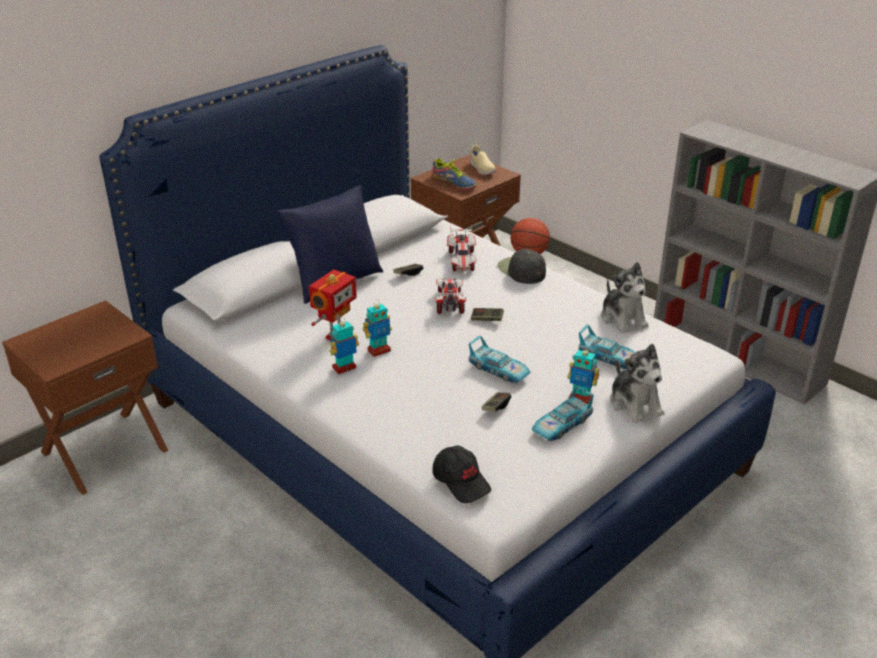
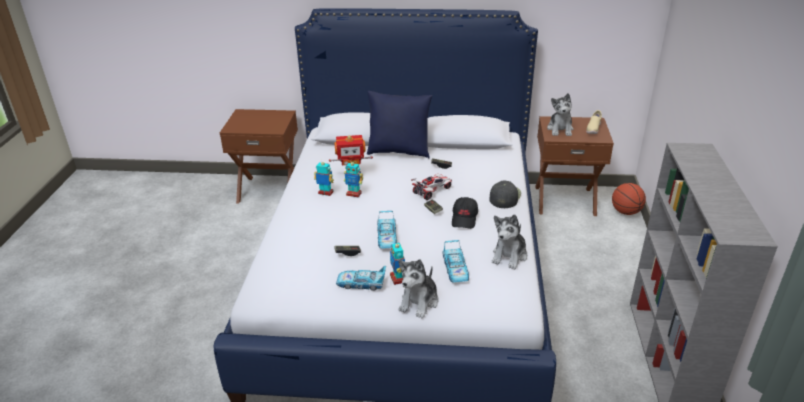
camera: 50 degrees right, 0 degrees up
(454, 182) = (560, 129): shoe -> plush toy
(461, 481) = (268, 274): black cap -> black cap (464, 218)
(462, 261) = (482, 174): toy car -> none

